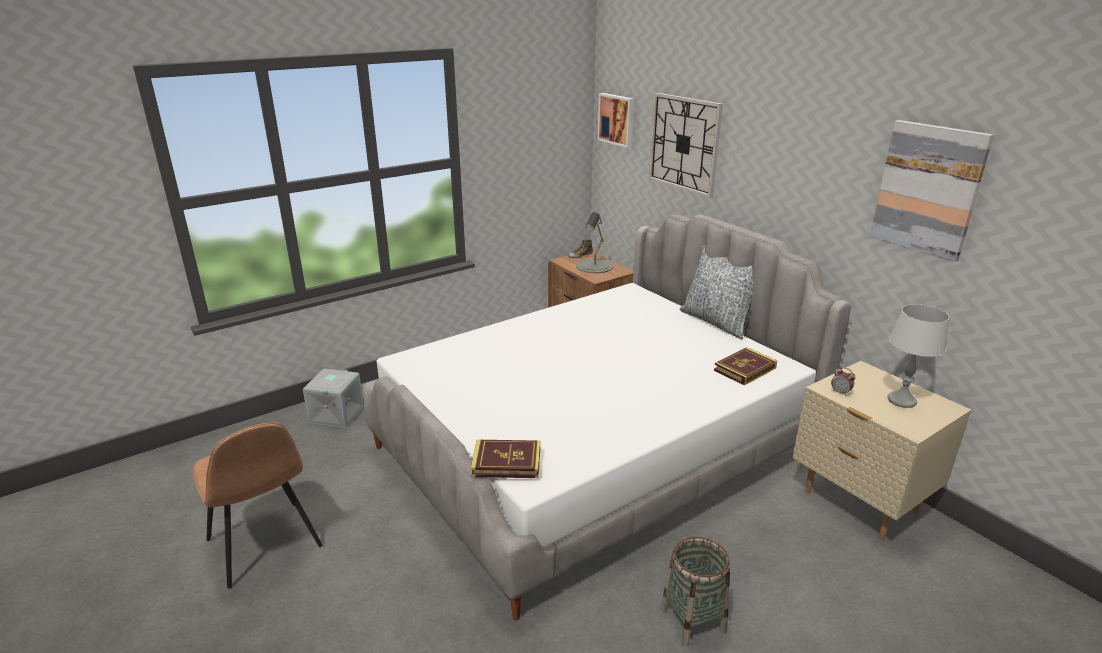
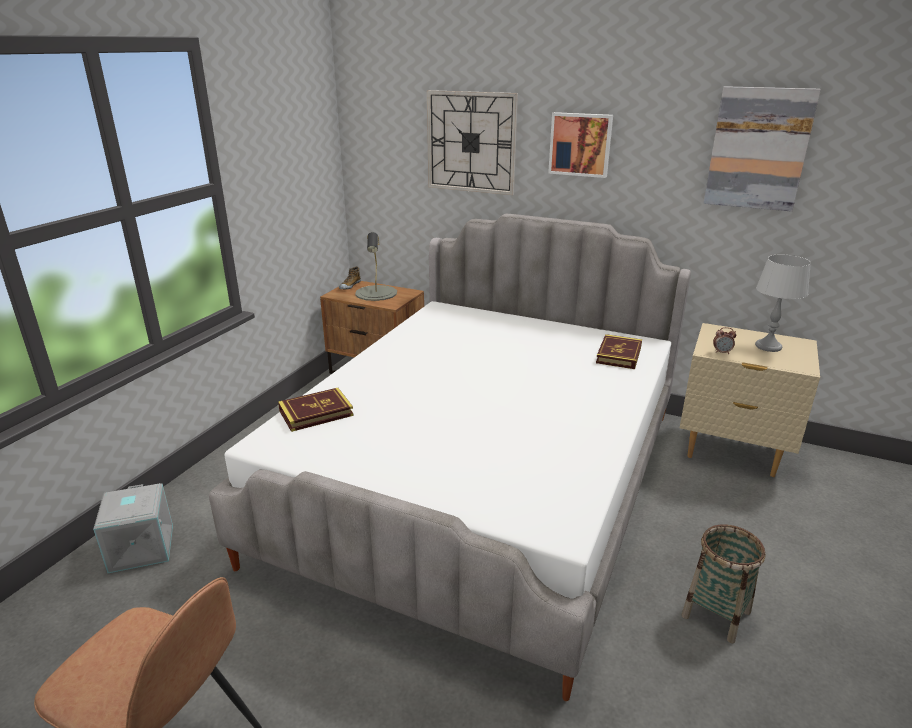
camera: 30 degrees left, 0 degrees up
(506, 462) = (517, 519): book -> book (316, 413)
(617, 119) = (375, 127): picture -> picture (580, 144)
(717, 322) = (548, 319): pillow -> none

